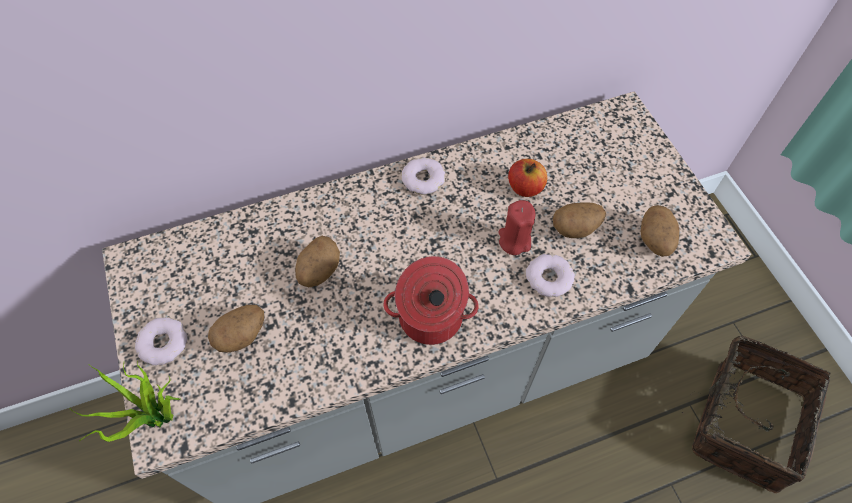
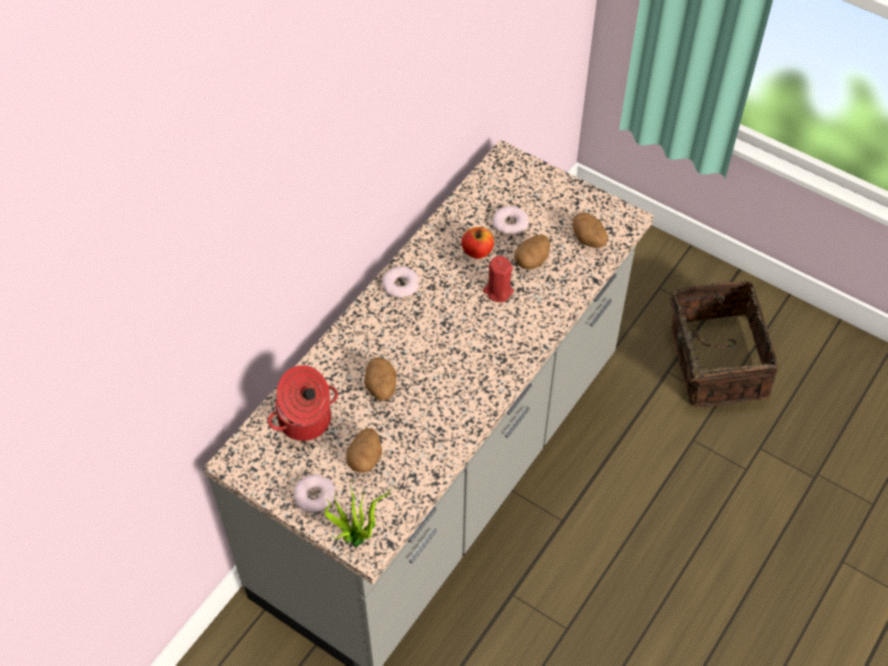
camera: 35 degrees left, 5 degrees down
(430, 318) = (483, 373): cooking pot -> cooking pot (305, 421)
(548, 278) = (539, 303): donut -> donut (510, 224)

